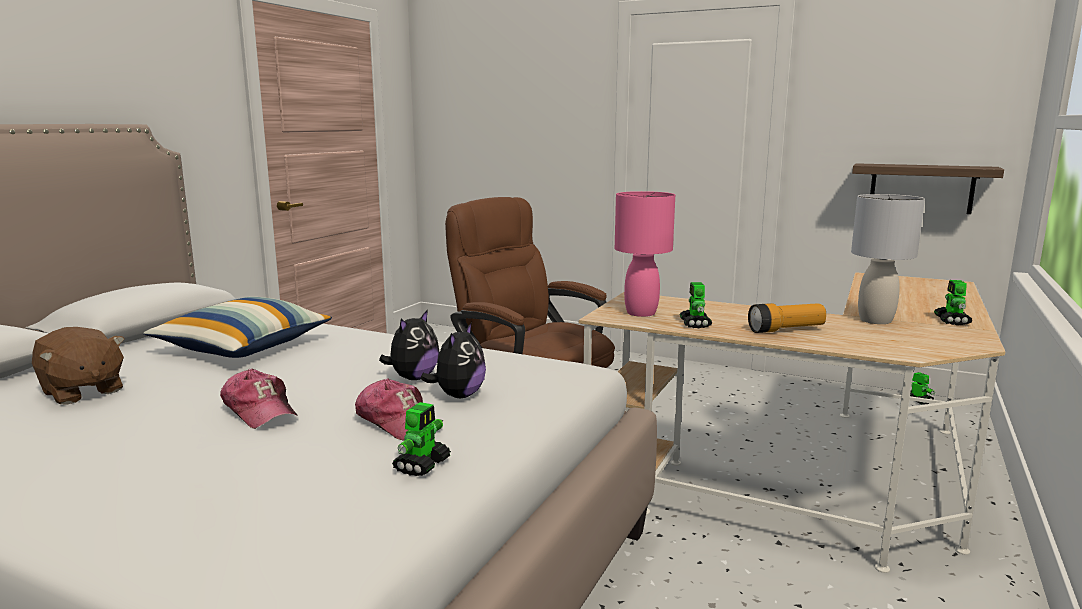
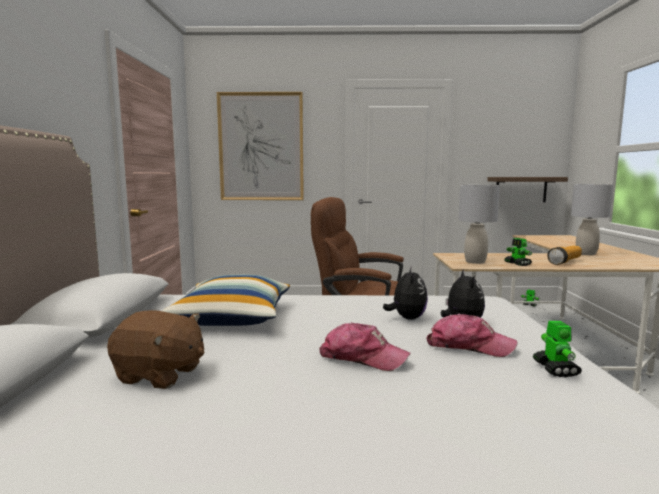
camera: 25 degrees left, 5 degrees down
(499, 111) = (261, 147): none -> picture
(641, 313) = (475, 262): pink table lamp -> grey table lamp
(952, 321) = (614, 251): toy robot -> none

